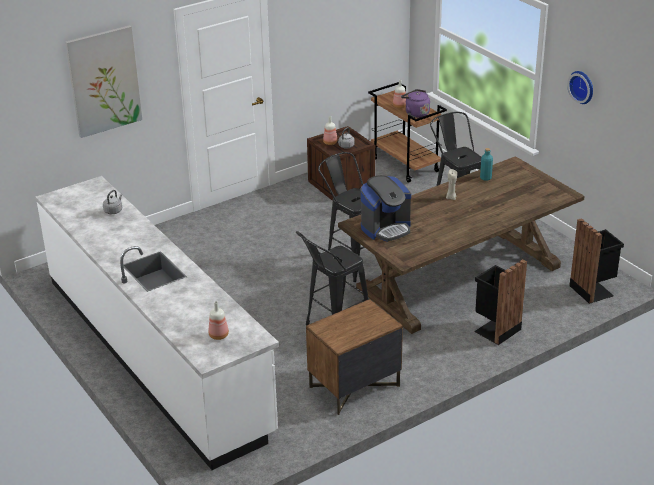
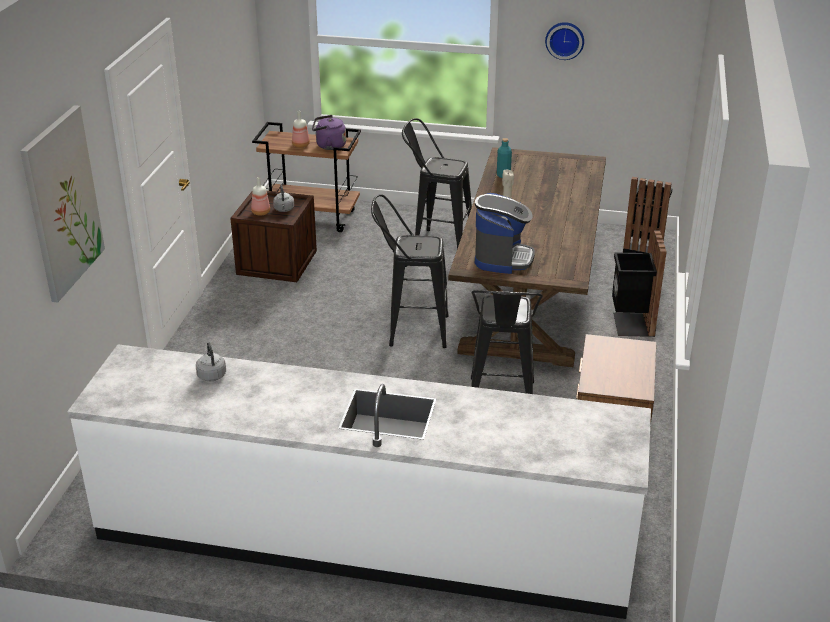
camera: 45 degrees left, 0 degrees up
(219, 335) = (587, 437): bottle -> none

